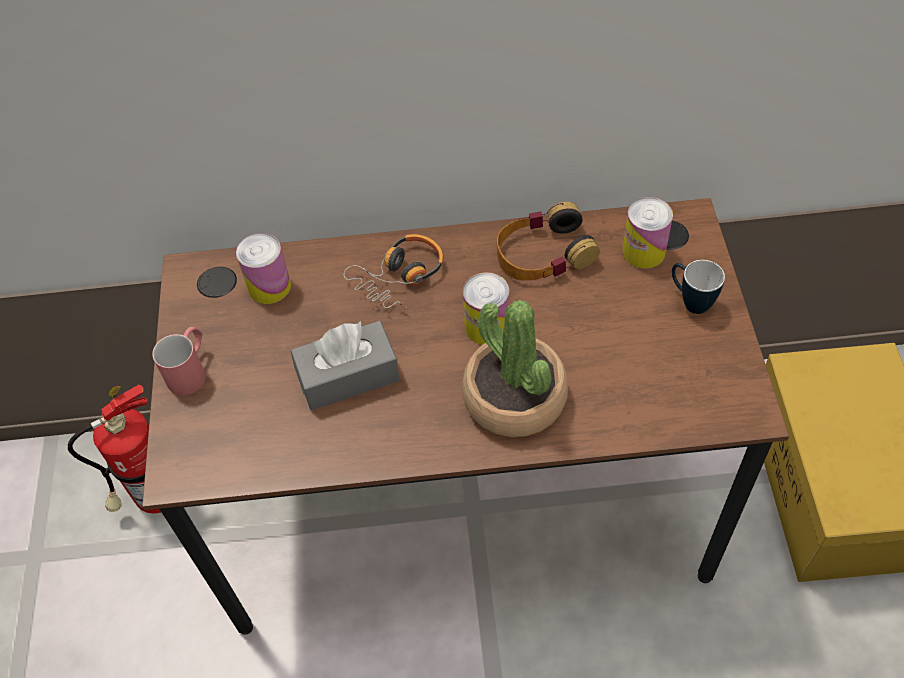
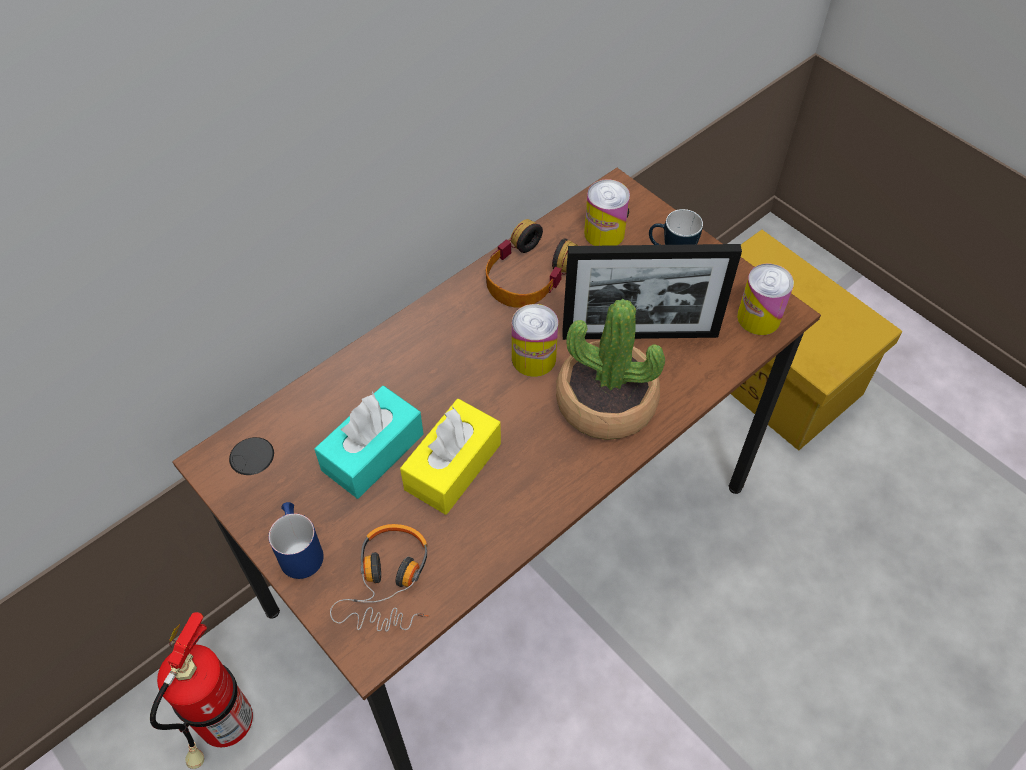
camera: 40 degrees left, 0 degrees up
(191, 370) = (299, 548): red mug -> blue mug
(269, 286) = (309, 431): can -> can (758, 318)
(300, 329) = (373, 452): none -> turquoise tissue box
(348, 376) = (453, 466): grey tissue box -> yellow tissue box
(400, 277) = (424, 358): headphones -> headphones (389, 583)
(596, 357) = (640, 335): none -> picture frame

